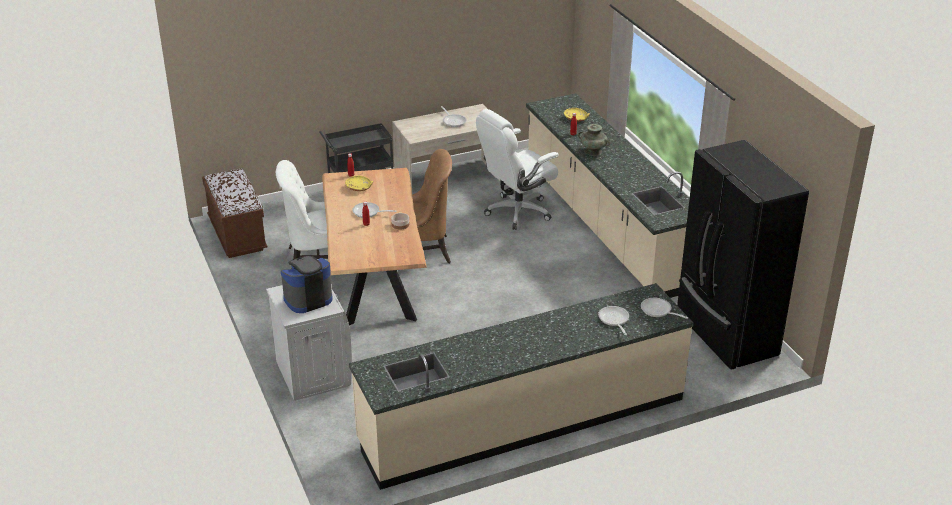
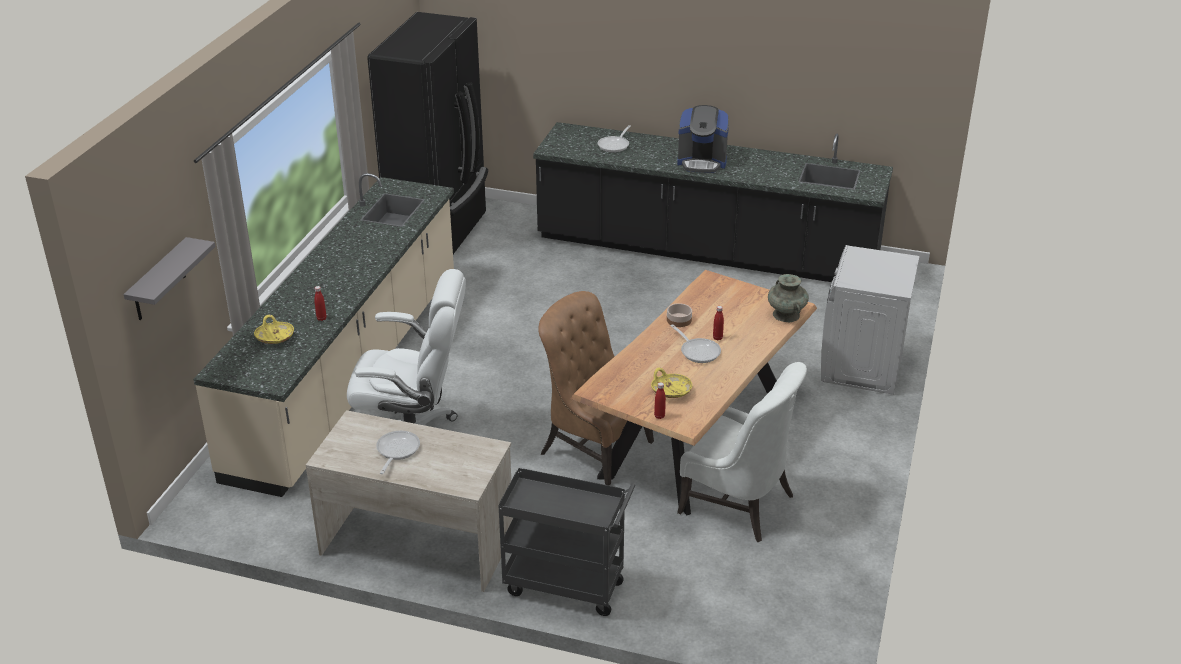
camera: 140 degrees left, 0 degrees up
(237, 235) = (818, 606): brown bench -> none
(308, 299) = (873, 269): coffee machine -> coffee machine (702, 162)
(522, 420) = (706, 251): beige counter -> black counter
(593, 151) = (345, 286): turquoise vase -> turquoise vase (786, 314)
(596, 42) = (159, 281): none -> grey shelf
(658, 311) = (569, 137): frying pan -> none

